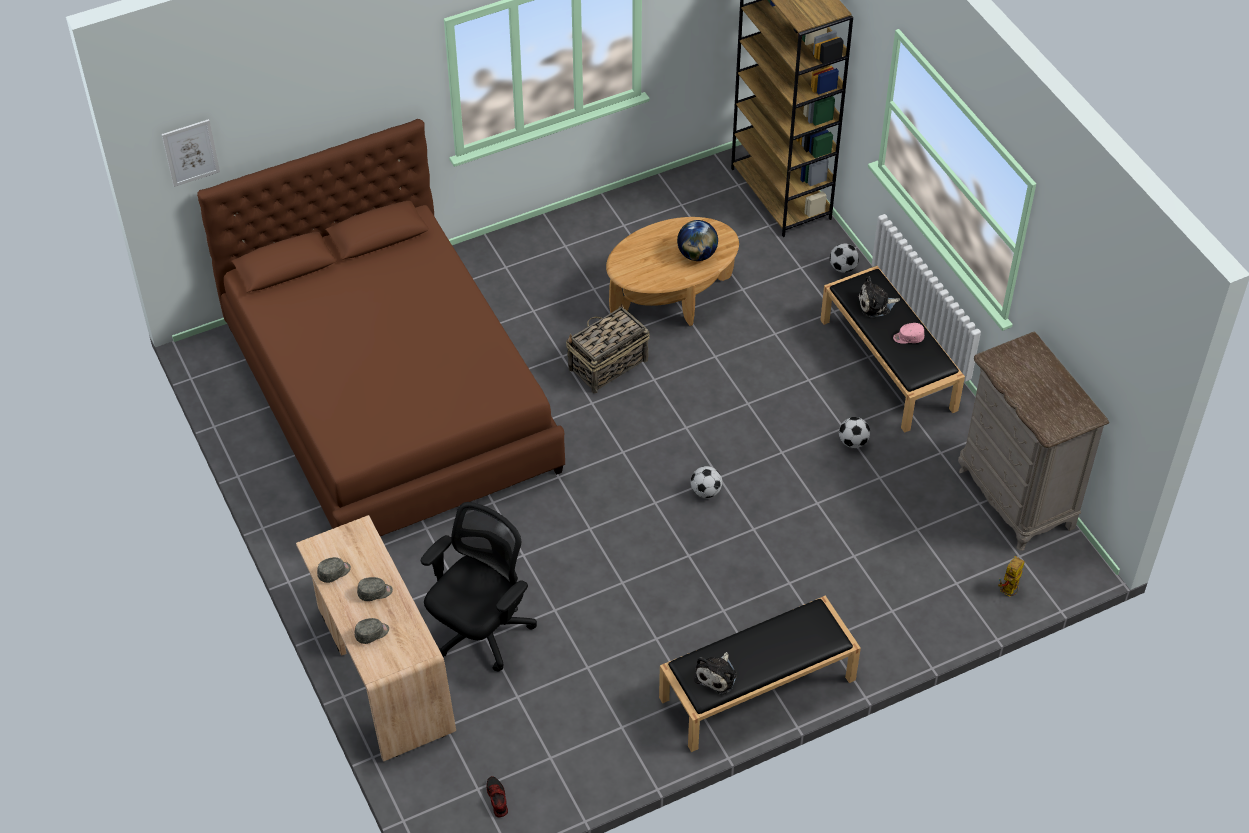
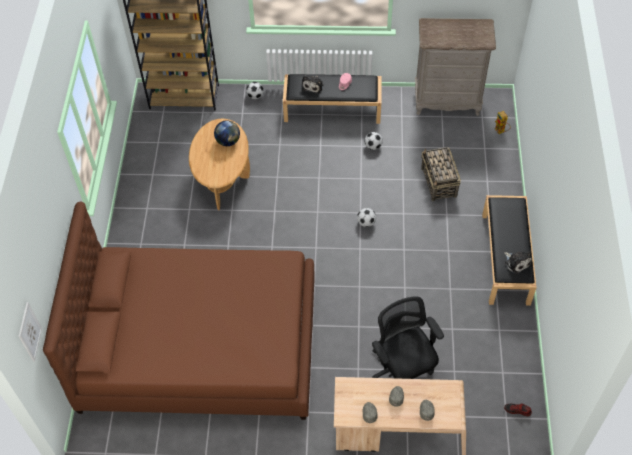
camera: 60 degrees left, 5 degrees up
(607, 365) = (249, 227): basket -> basket (439, 183)

